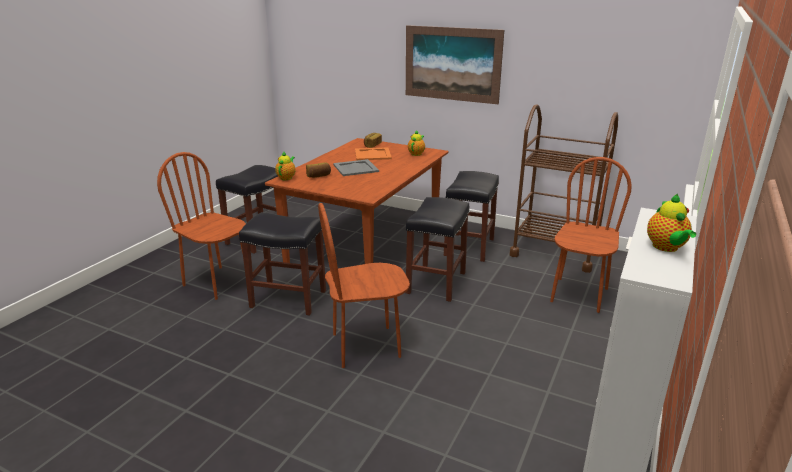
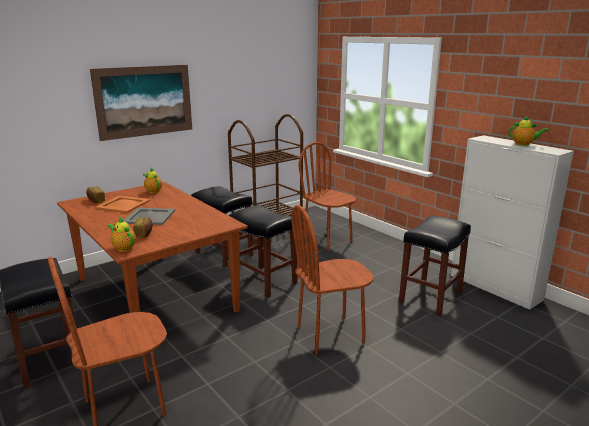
camera: 65 degrees left, 5 degrees down
(287, 299) = (216, 362): black stool -> black stool (430, 297)
(366, 346) = (330, 334): brown chair -> brown chair turned 60 degrees clockwise

